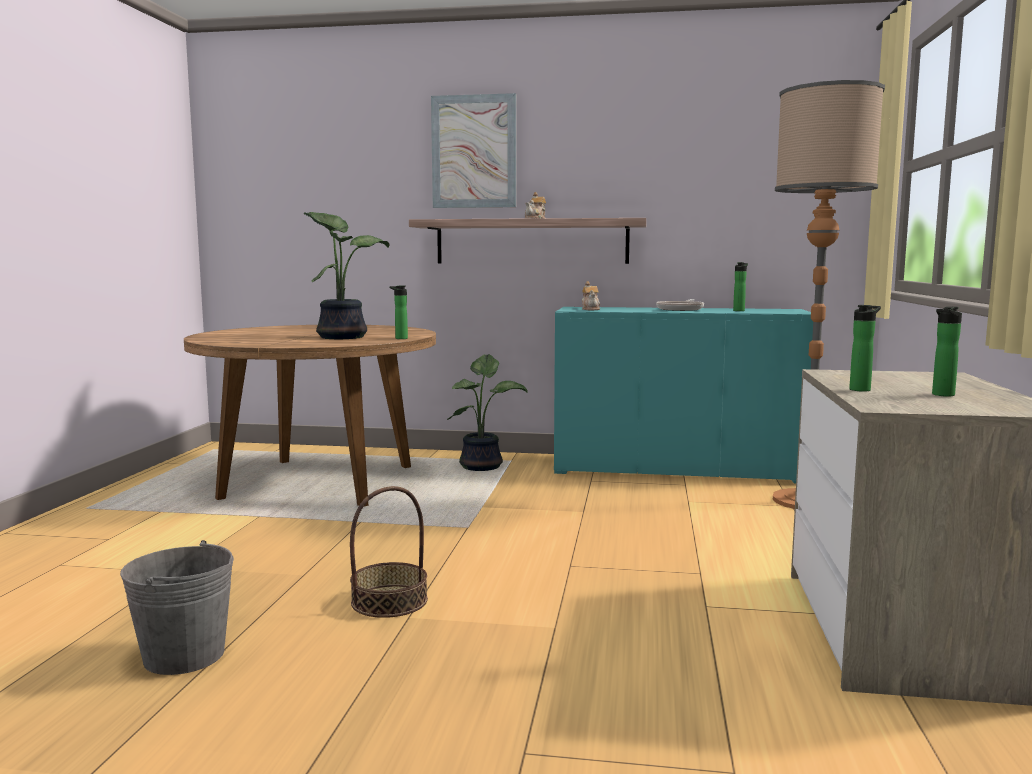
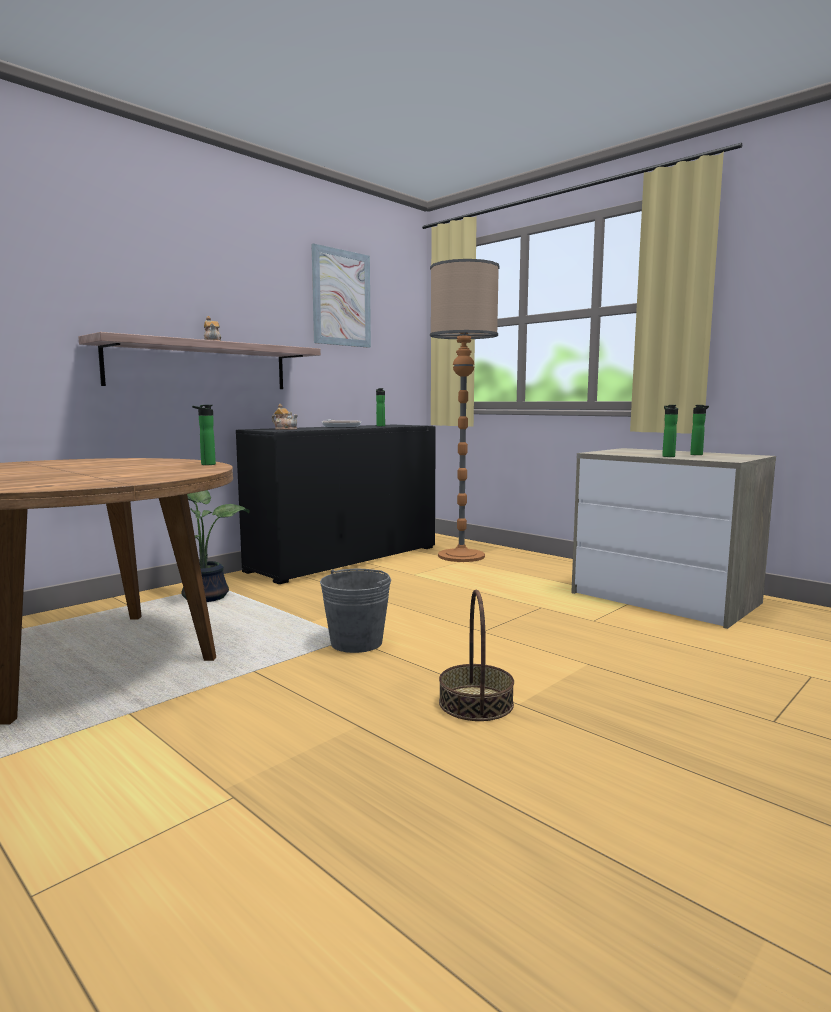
camera: 55 degrees left, 0 degrees up
(184, 656) = (503, 830): grey bucket -> grey bucket (356, 643)
(342, 337) = (132, 469): potted plant -> none
(474, 152) = (135, 264): picture -> picture (341, 298)
(676, 469) = (345, 559): turquoise cabinet -> black cabinet

